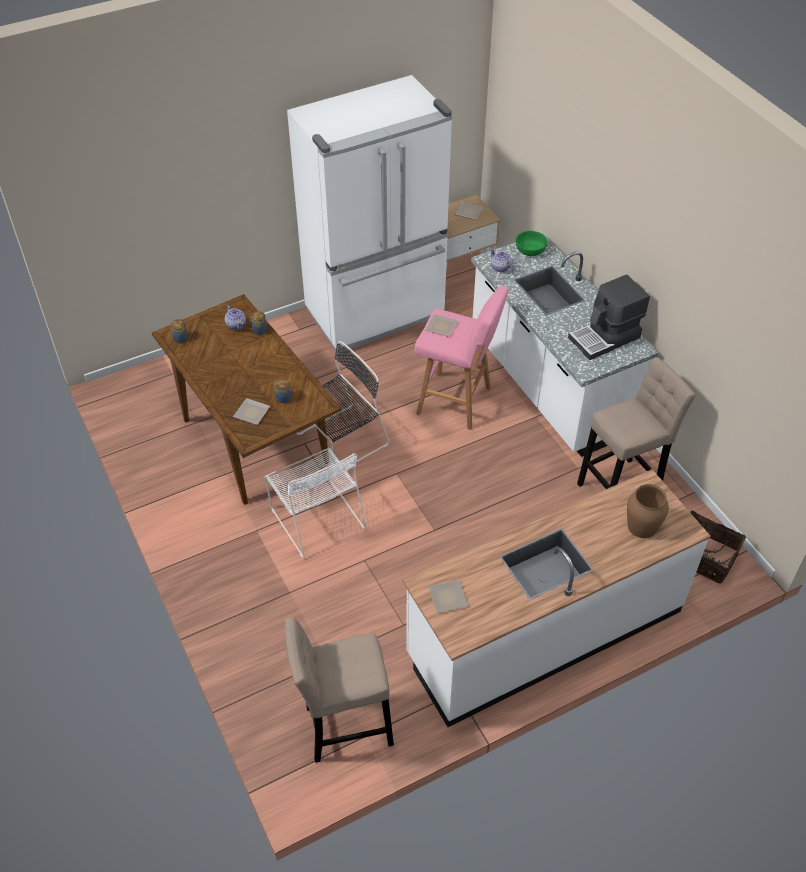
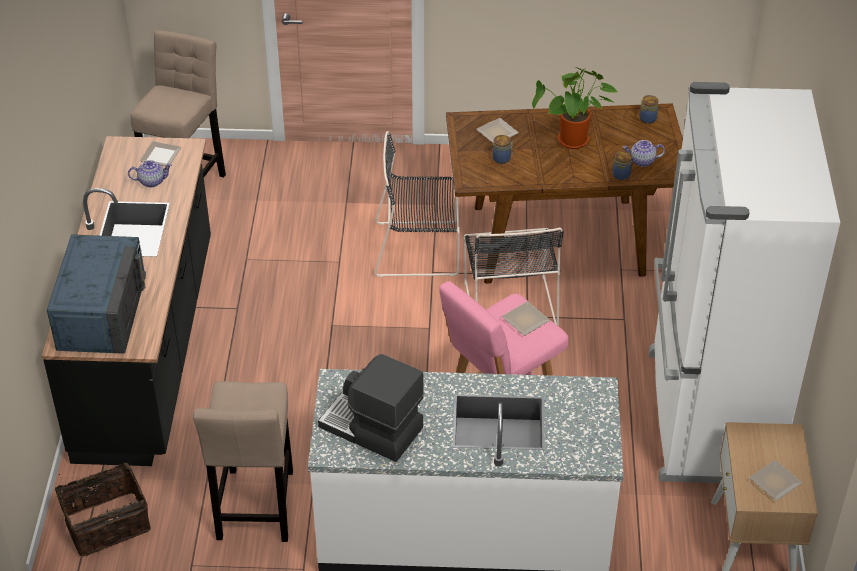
camera: 120 degrees right, 5 degrees down
(237, 367) = (572, 143): none -> potted plant
(316, 516) = (420, 249): white chair -> black chair
(500, 268) = (576, 394): teapot -> teapot (152, 181)
(530, 250) = (593, 443): green bowl -> none
(544, 632) = (148, 348): white counter -> black counter
(605, 338) = (371, 428): coffee machine -> coffee machine turned 60 degrees counterclockwise
(642, 526) = (101, 312): brown vase -> blue microwave

